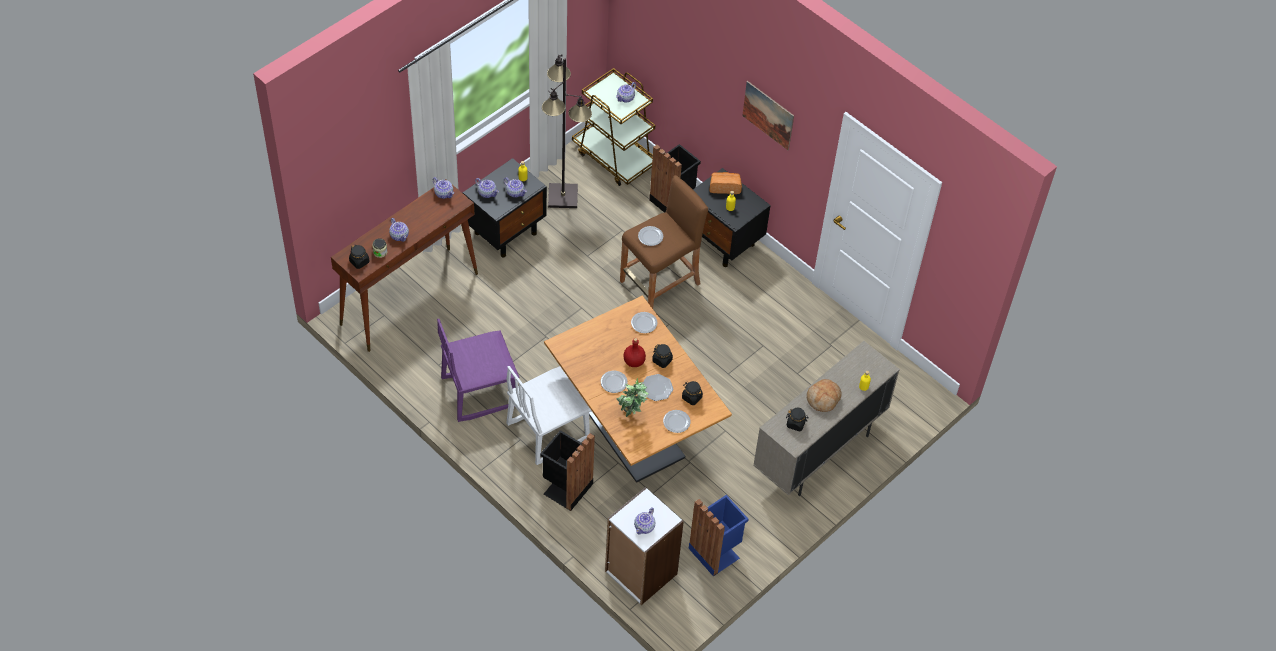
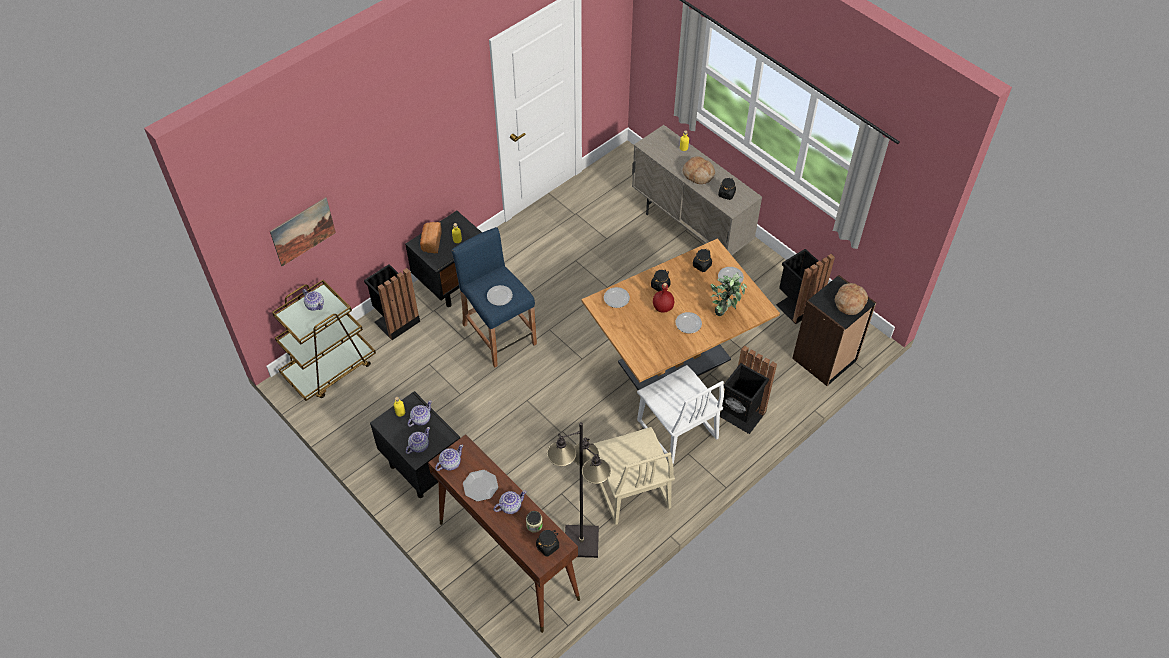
camera: 85 degrees left, 0 degrees up
(478, 391) = (631, 490): purple chair -> beige chair
(563, 196) = (377, 414): black floor lamp -> black floor lamp (581, 541)
(640, 573) = (825, 359): white bookcase -> black bookcase
(644, 527) = (849, 302): teapot -> bread
(656, 388) = (692, 291): plate -> plate (480, 486)
(660, 283) = (499, 334): brown stool -> blue stool
(715, 551) = (796, 305): blue trash can -> black trash can
(768, 115) = (426, 140): picture -> picture (303, 231)

